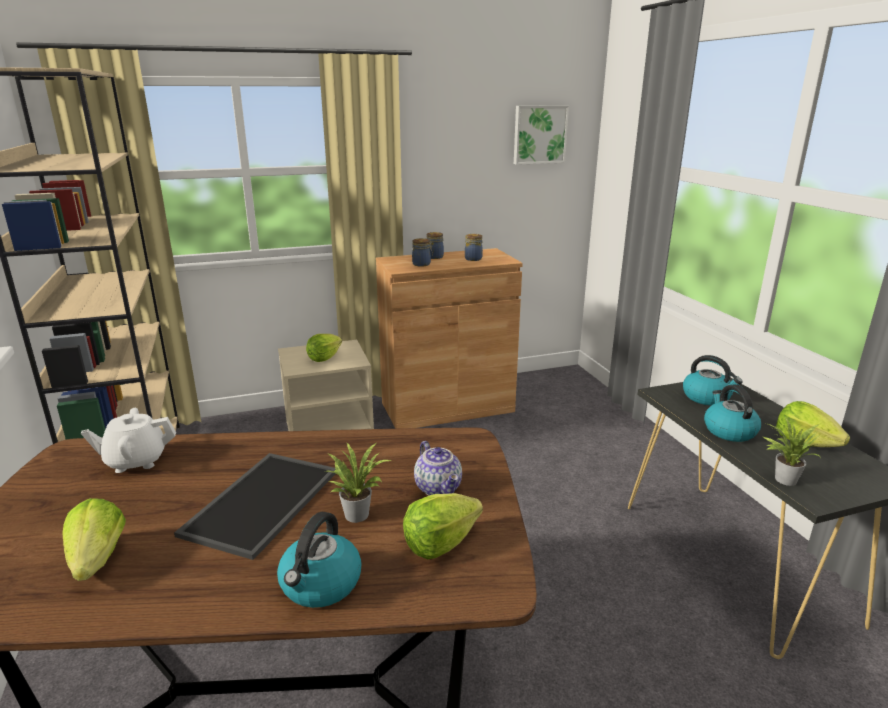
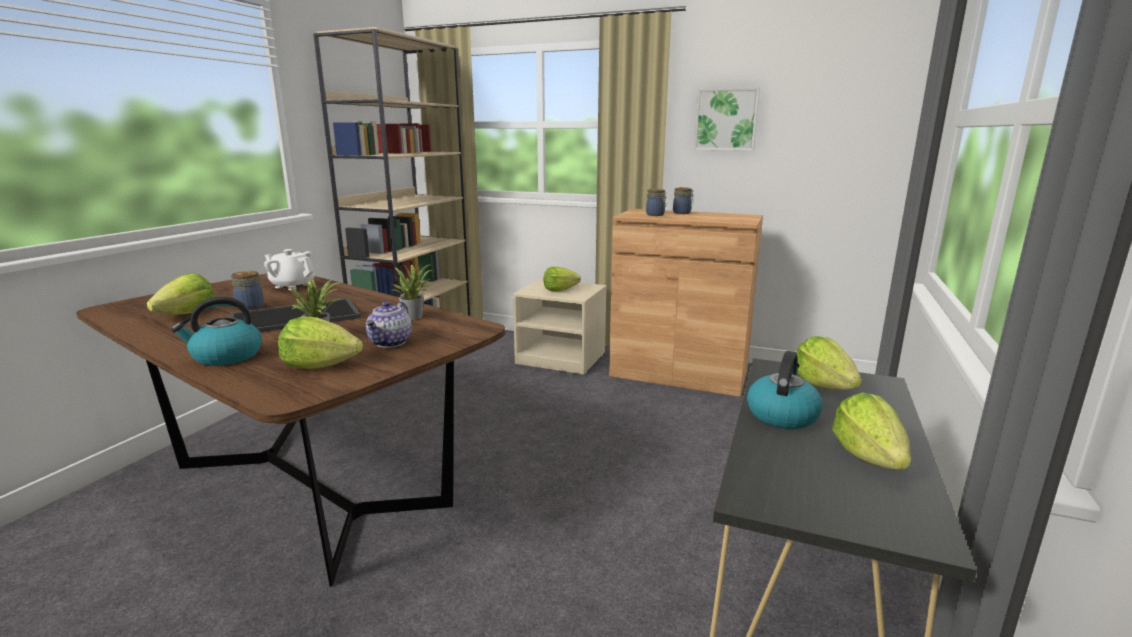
camera: 40 degrees right, 5 degrees down
(473, 259) = (714, 217): jar -> jar (251, 306)
(539, 134) = (842, 91): picture -> picture (726, 119)
(707, 397) = (824, 385): kettle -> lettuce
(783, 478) = (751, 469): potted plant -> potted plant (414, 316)

